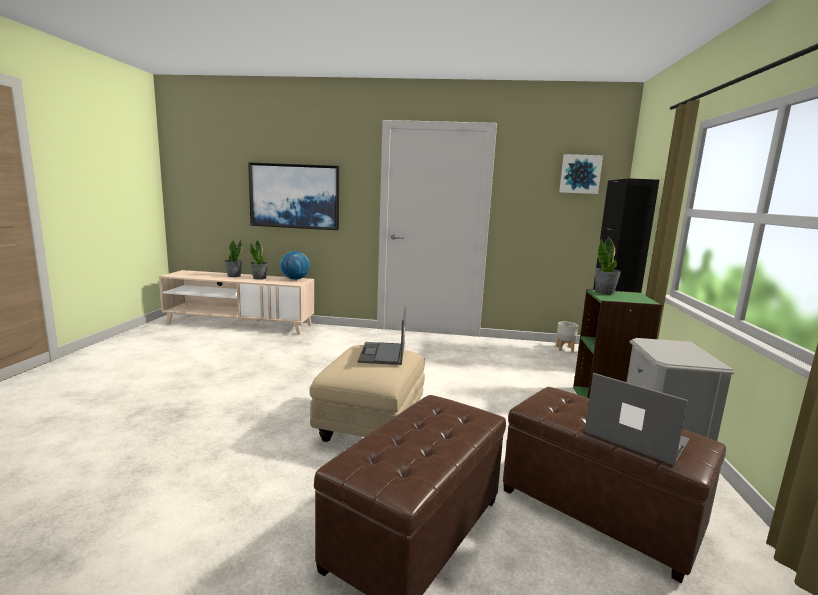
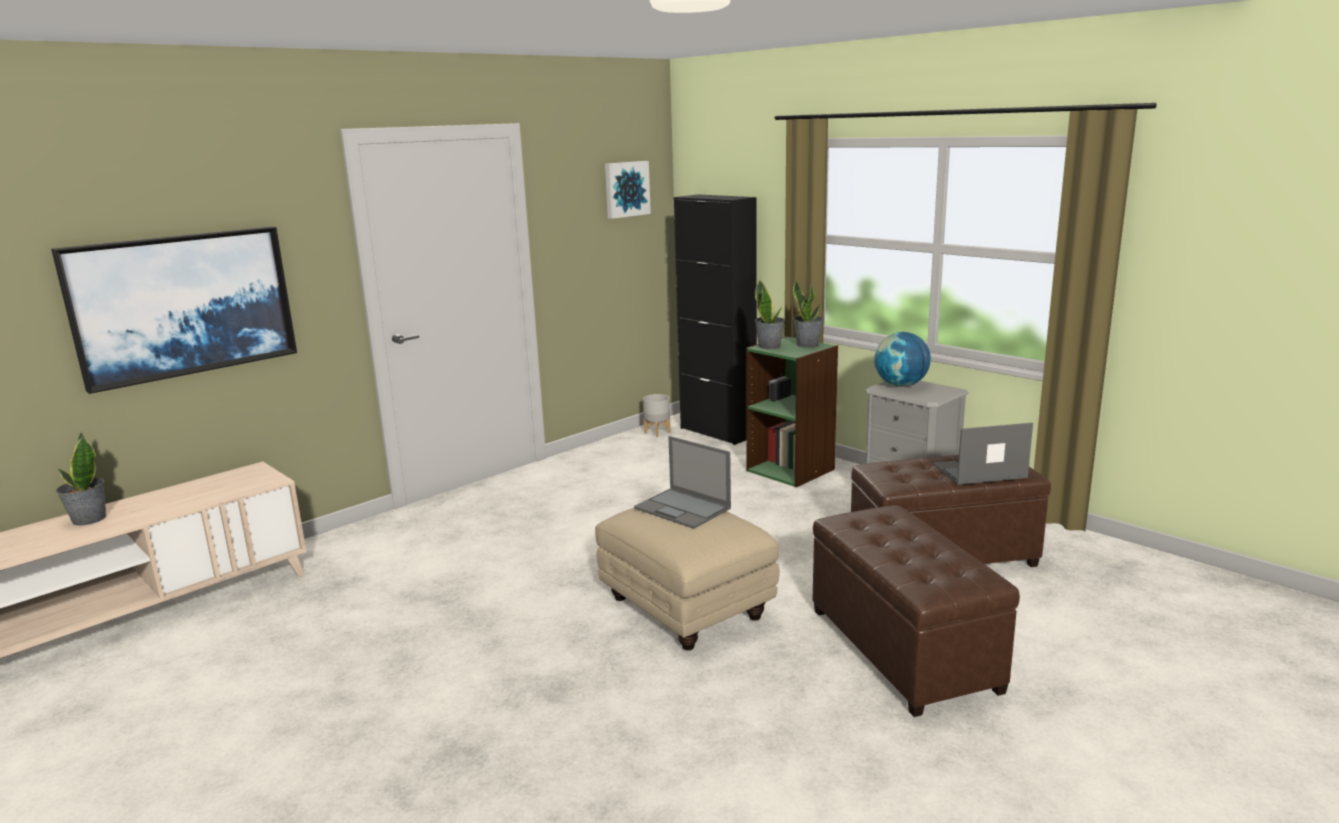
camera: 50 degrees left, 5 degrees up
(260, 278) = (162, 500): potted plant -> potted plant (807, 345)
(295, 279) = (237, 475): globe -> globe (901, 385)

